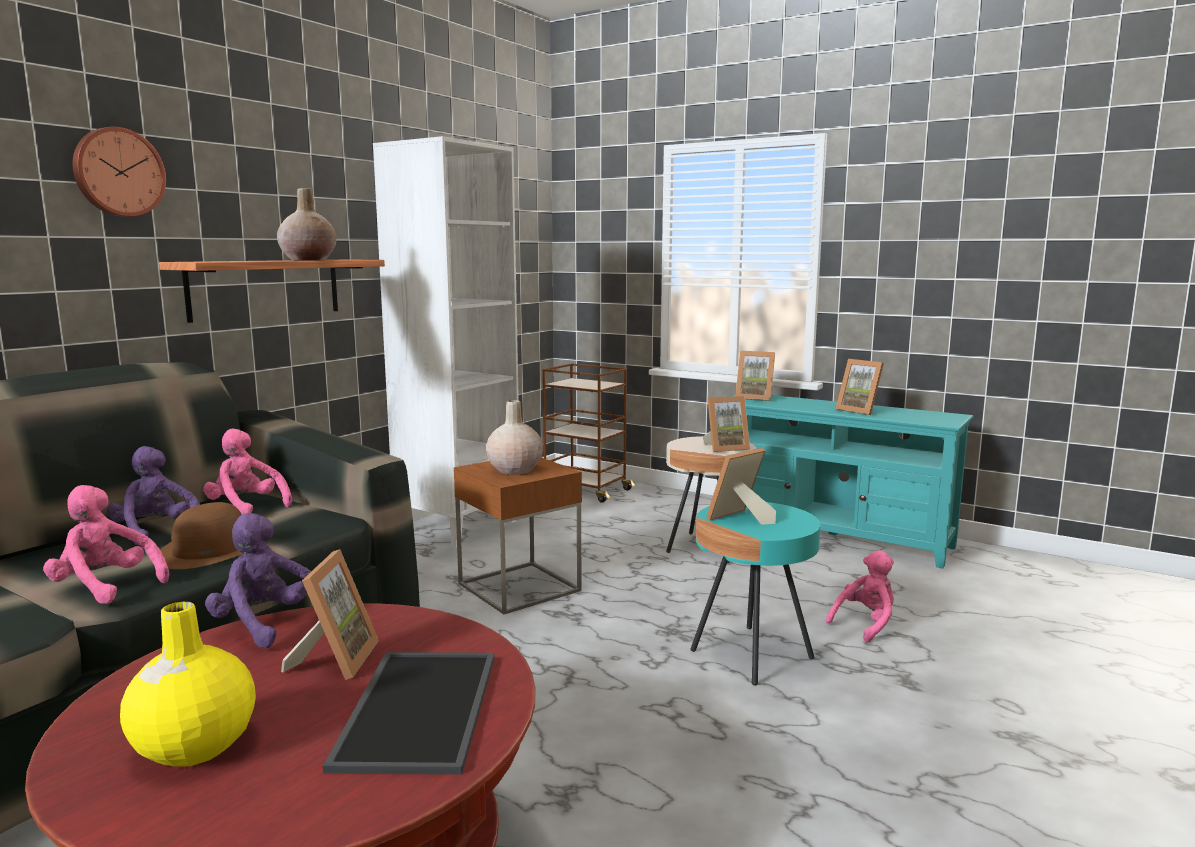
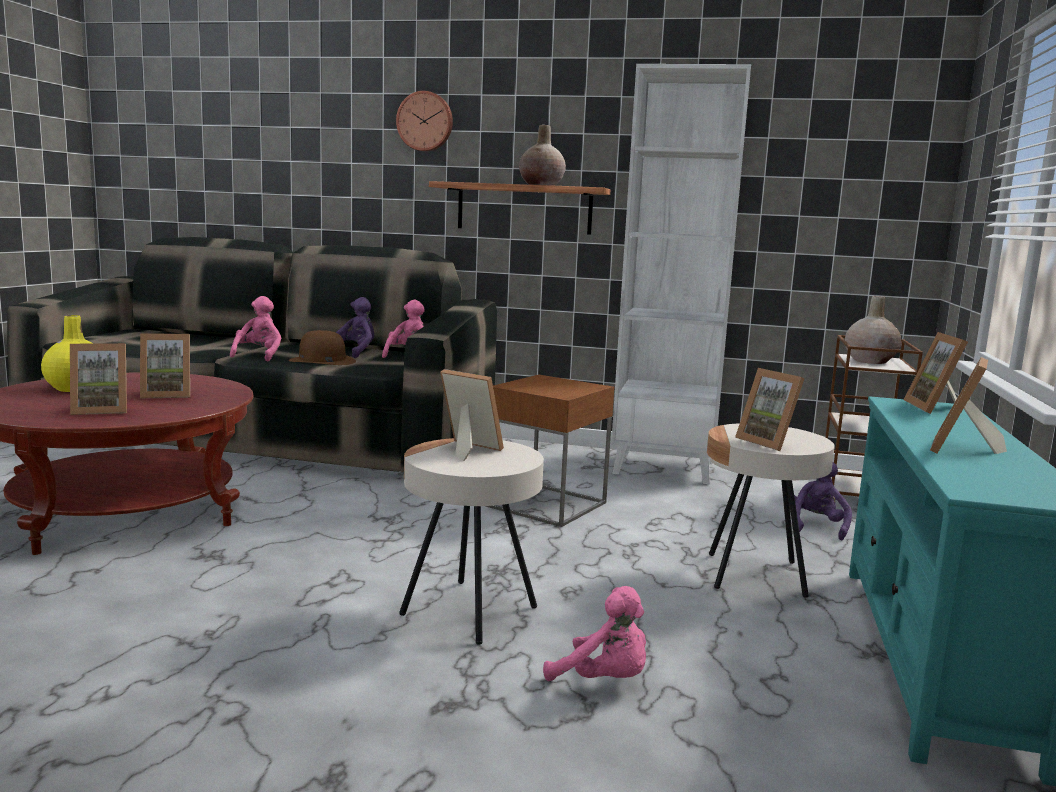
camera: 70 degrees right, 0 degrees up
(266, 625) = (216, 382): purple plush toy -> purple plush toy (816, 526)
(416, 708) = (101, 410): tray -> picture frame
(514, 470) = (548, 386): beige vase -> beige vase (870, 361)
(751, 654) = (469, 611): turquoise side table -> beige side table

